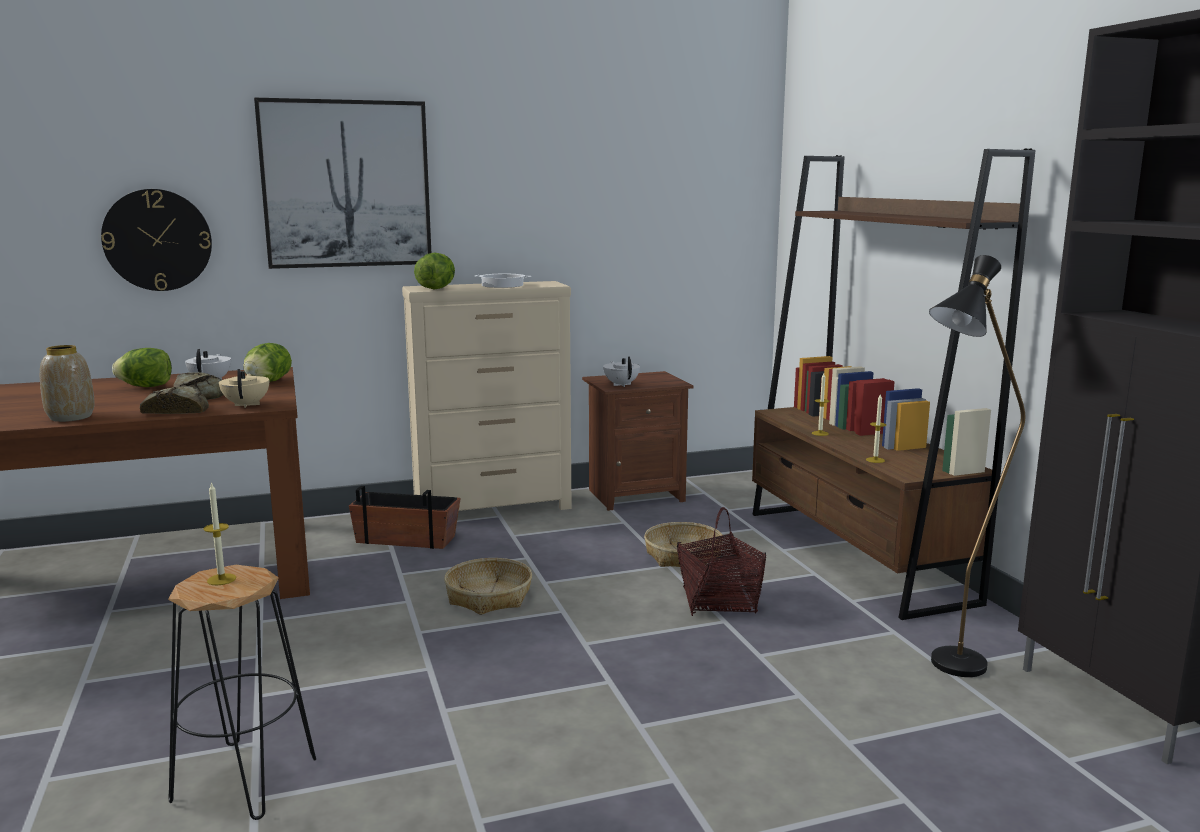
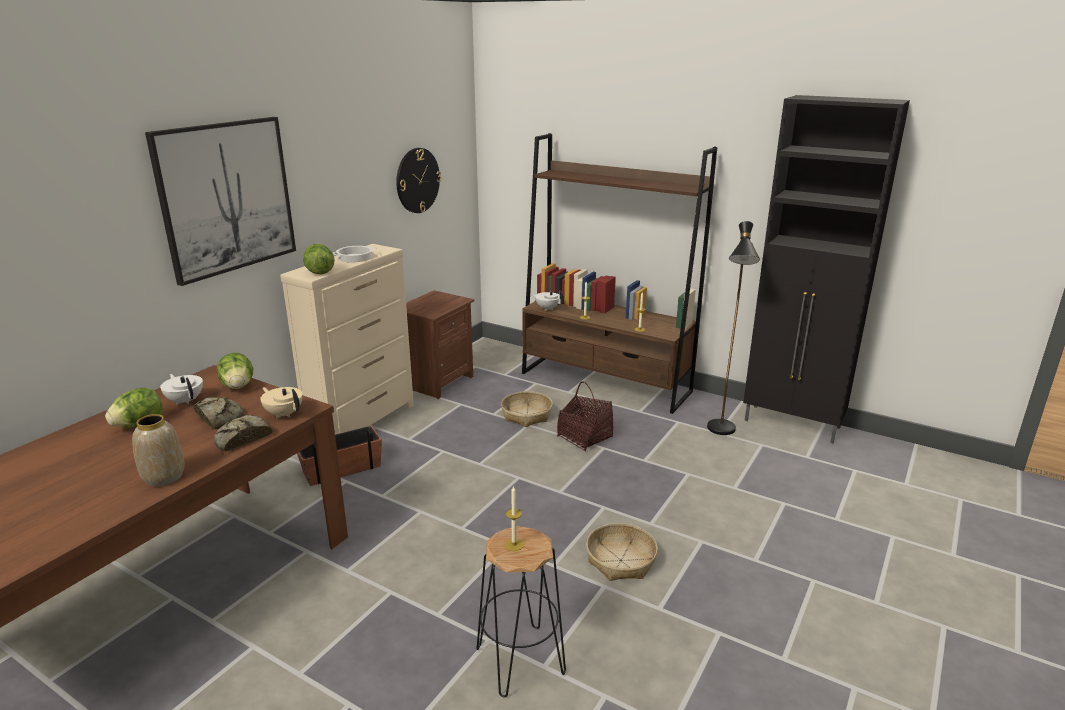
camera: 40 degrees left, 10 degrees up
(157, 240) = (79, 284): wall clock -> wall clock (417, 180)
(489, 597) = (464, 487): basket -> basket (621, 560)
(621, 384) = (432, 310): white teapot -> white teapot (547, 308)

